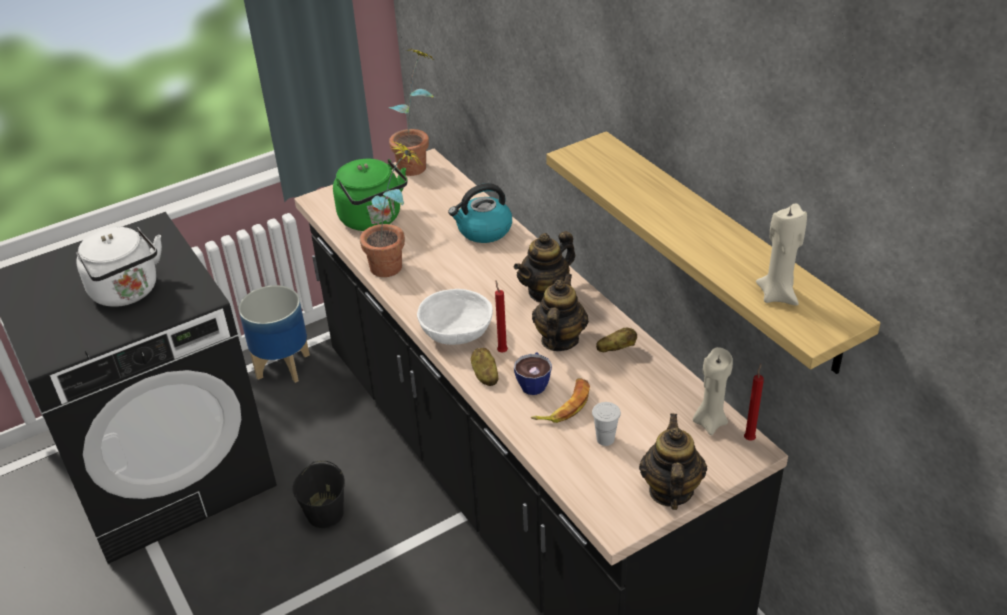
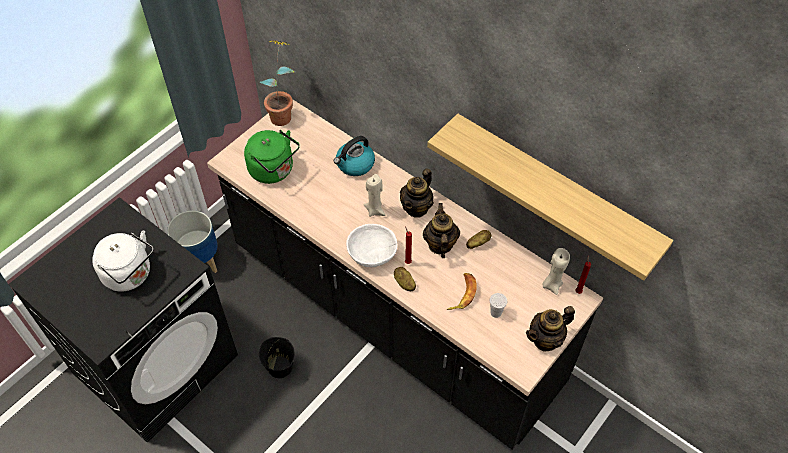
camera: 20 degrees left, 15 degrees up
(396, 265) = (308, 207): potted plant -> none
(534, 382) = (437, 281): cup -> none
(670, 490) = (546, 339): teapot -> teapot turned 105 degrees counterclockwise
(778, 295) = (611, 232): beige candle -> beige candle (375, 210)

